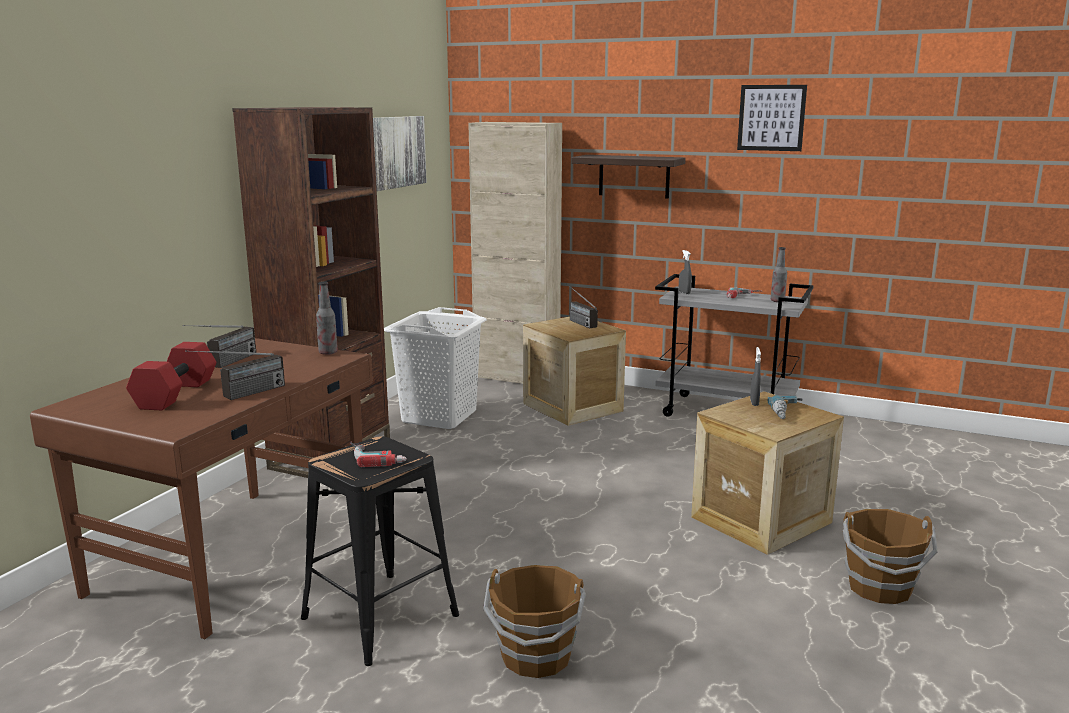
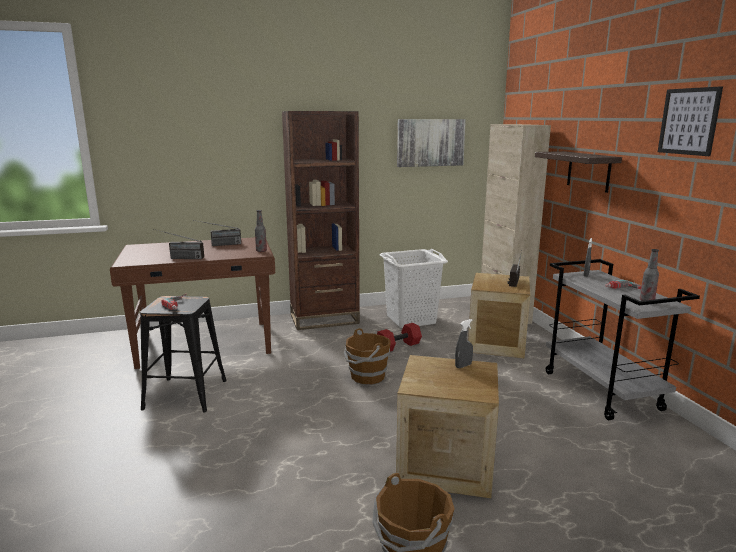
camera: 50 degrees right, 0 degrees up
(176, 394) = (167, 251): red dumbbell -> red dumbbell (398, 346)
(536, 657) = (183, 448): brown bucket -> brown bucket (367, 376)
(788, 414) = (462, 382): power drill -> none

